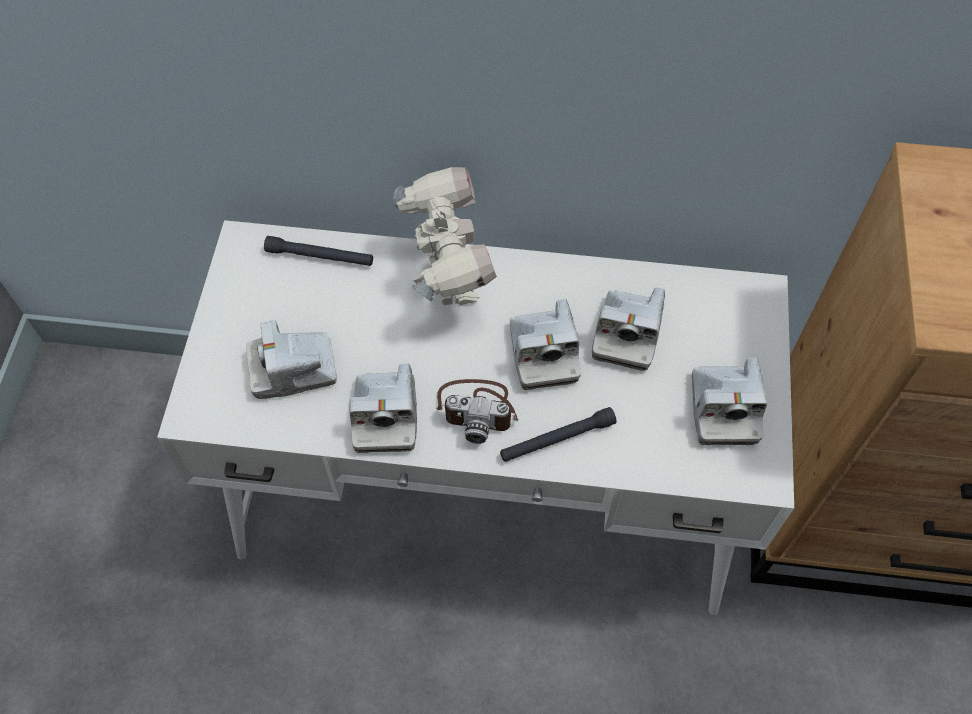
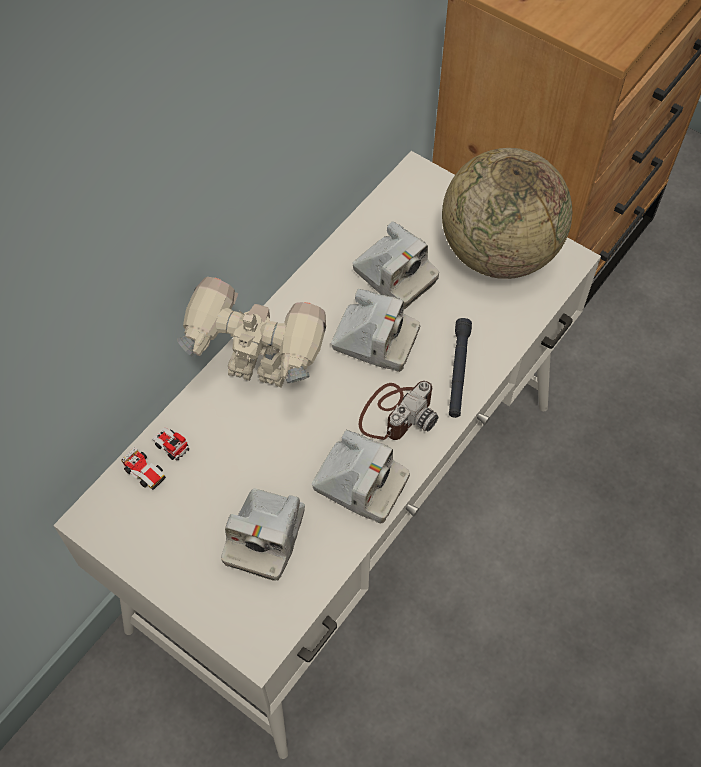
camera: 60 degrees left, 0 degrees up
(320, 257) = (158, 461): black flashlight -> toy car
(723, 409) = (498, 252): camera -> globe

